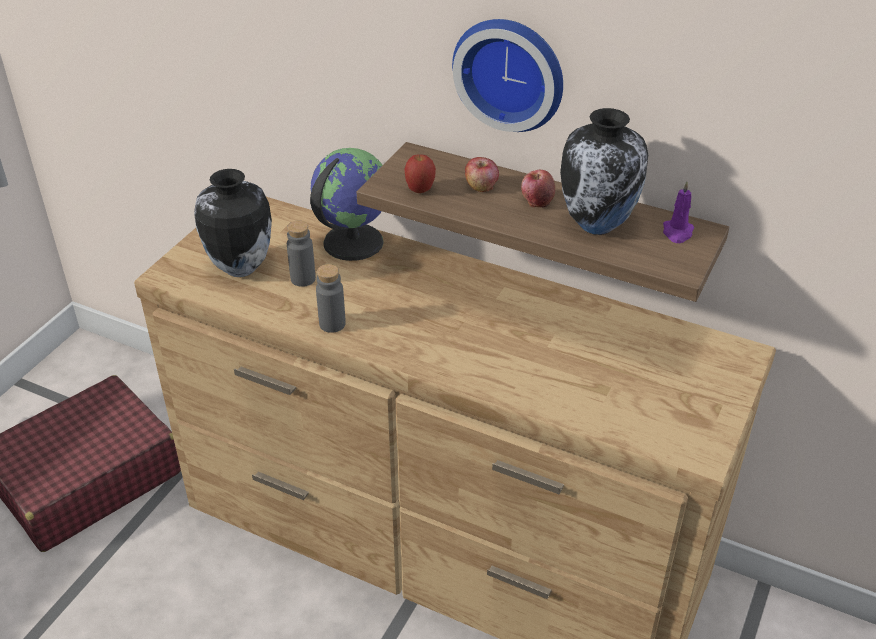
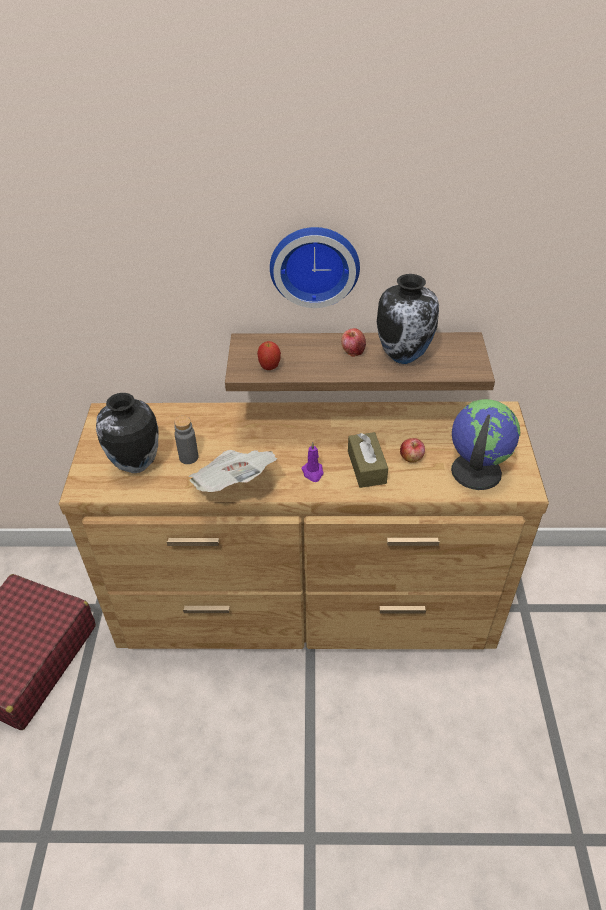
camera: 25 degrees left, 5 degrees up
(332, 324) = (233, 484): grey bottle -> newspaper
(352, 242) = (205, 417): globe -> globe (475, 471)
(481, 186) = (309, 352): apple -> apple (411, 457)
(506, 359) = (366, 467): none -> brown tissue box
(677, 233) = (455, 346): purple candle -> purple candle (313, 473)

